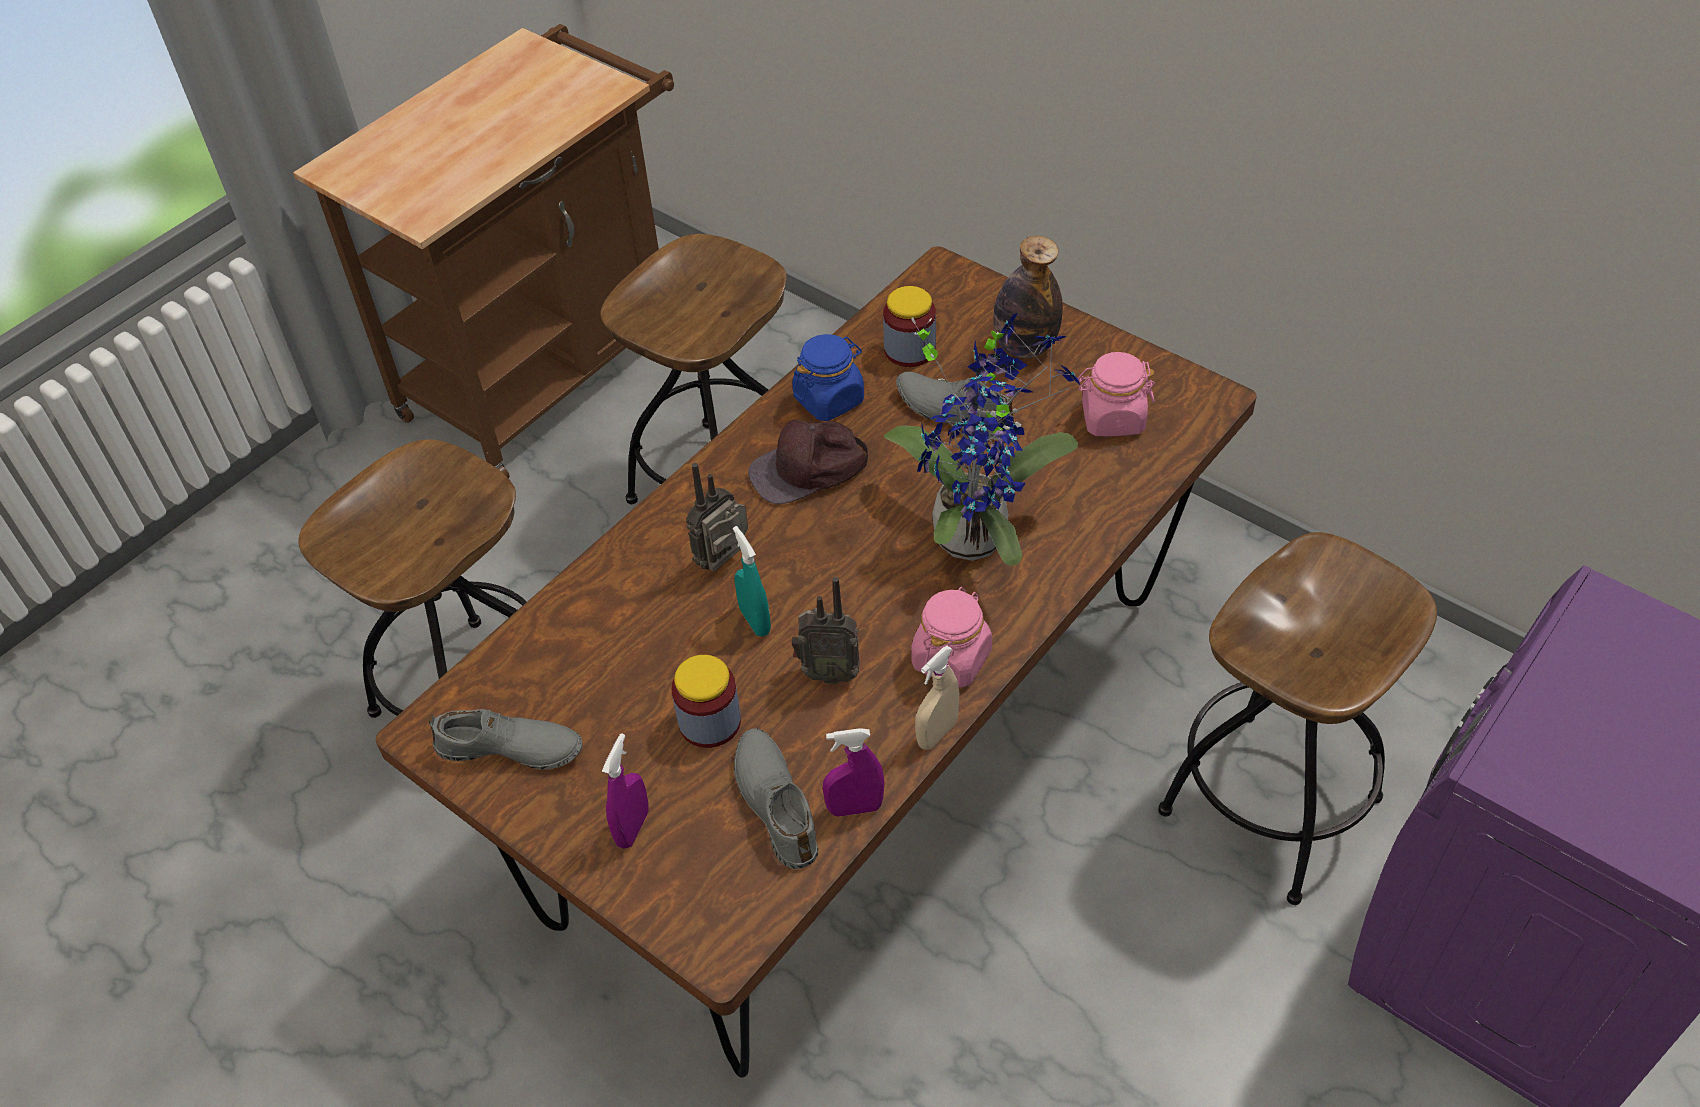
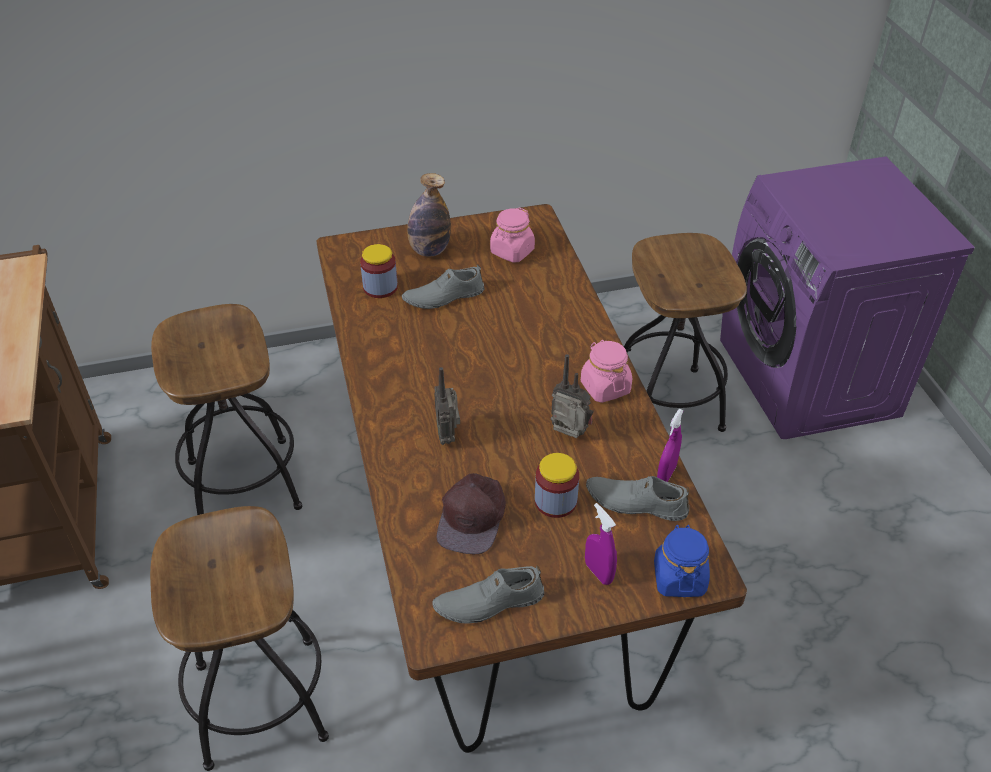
camera: 55 degrees left, 5 degrees down
(510, 750) = (489, 602): grey shoe -> grey shoe turned 150 degrees counterclockwise
(755, 621) = (503, 446): turquoise spray bottle -> none
(809, 470) = (419, 368): brown cap -> brown cap (473, 517)
(828, 672) = (568, 436): radio -> radio turned 105 degrees counterclockwise
(829, 399) = (378, 334): blue jar -> blue jar (679, 578)
(937, 734) = (647, 418): beige spray bottle -> none
(976, 531) = (532, 334): potted plant -> none

